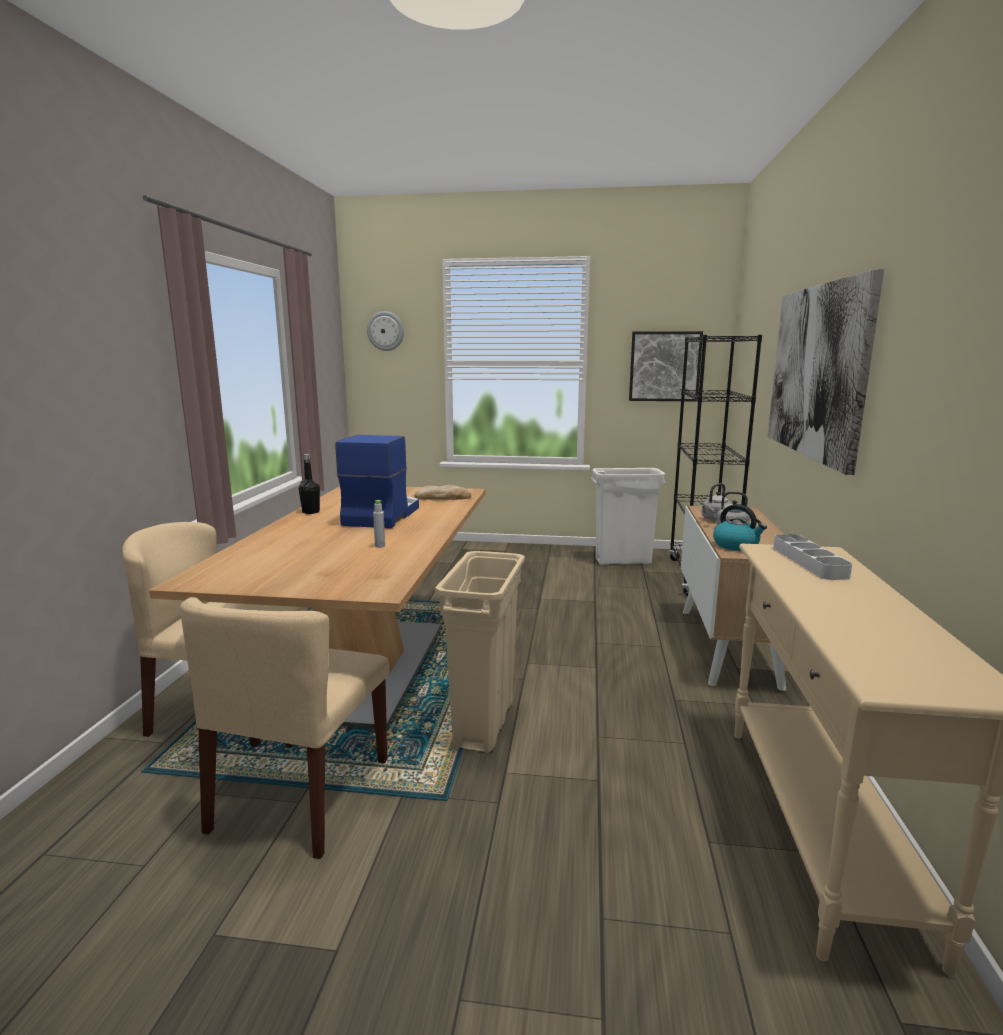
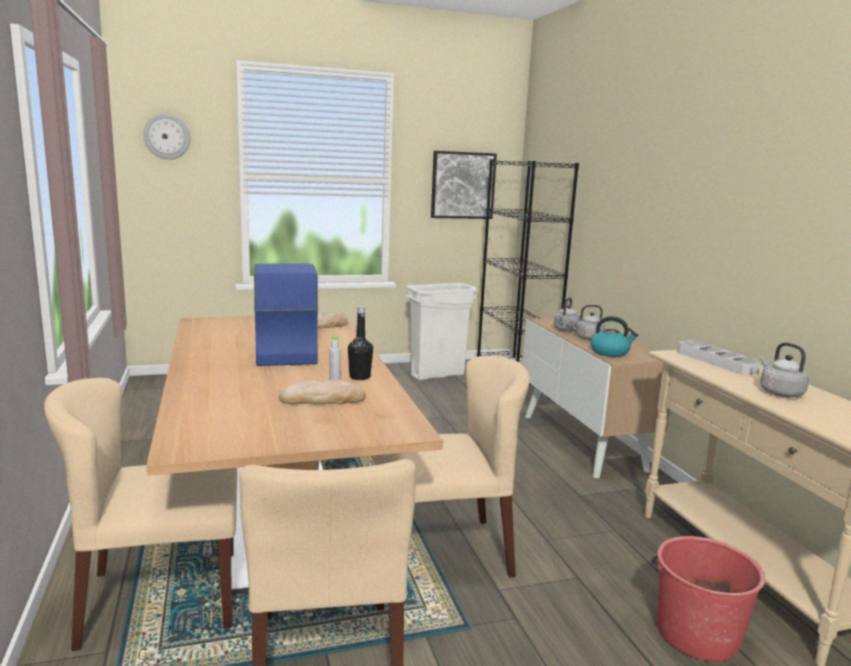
camera: 25 degrees left, 0 degrees up
(311, 512) = (196, 353): black bottle -> black bottle (360, 377)
(351, 556) = (322, 399): none -> bread
(484, 724) = (443, 551): beige trash can -> beige chair
(685, 873) = (696, 633): none -> red bucket
(817, 371) = (659, 200): picture -> none
(840, 603) = (779, 392): none -> grey kettle

